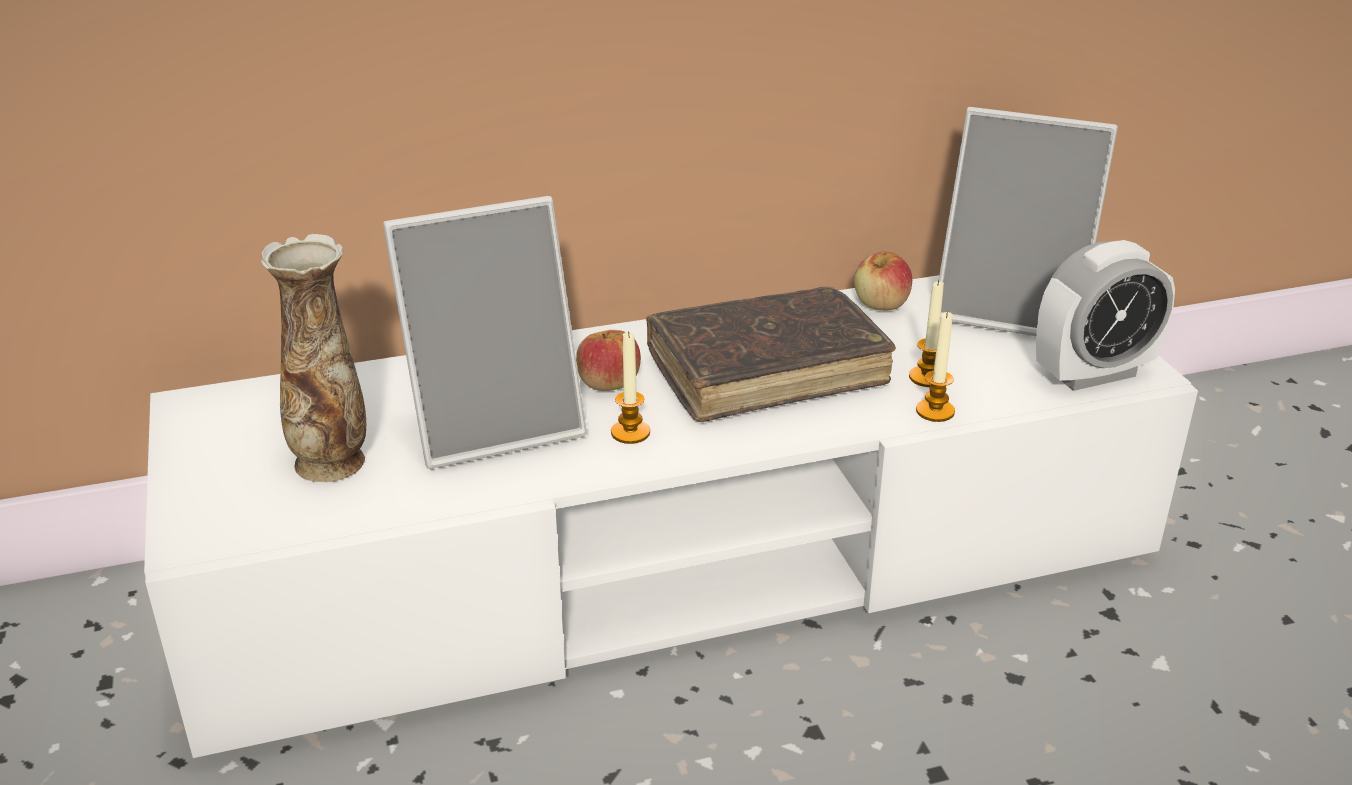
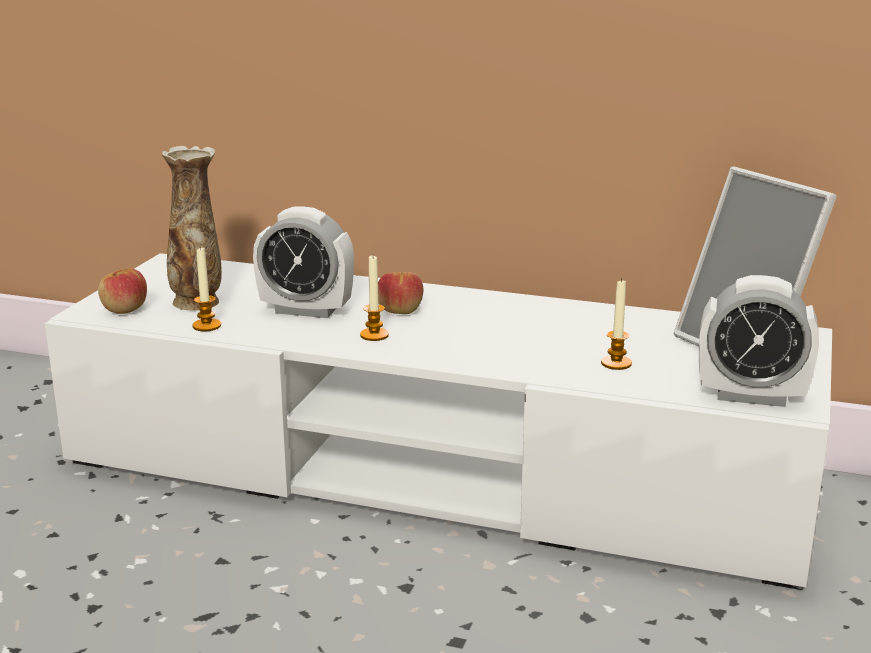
camera: 35 degrees right, 10 degrees down
(495, 423) = (306, 310): picture frame -> alarm clock
(766, 371) = (509, 331): brown book -> none
(881, 304) = (650, 320): apple -> apple (124, 310)
(935, 411) = (590, 381): candle -> candle (207, 326)

